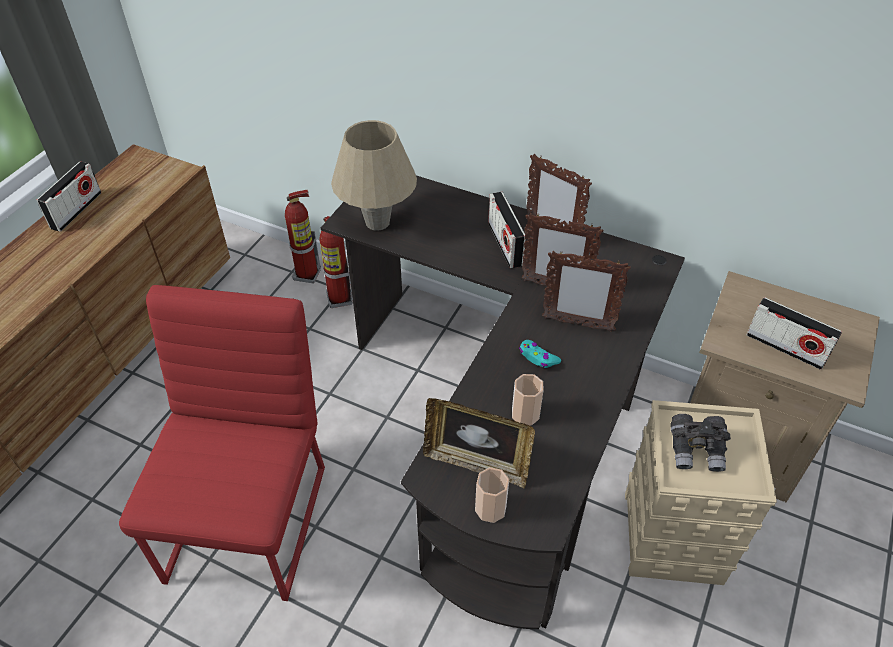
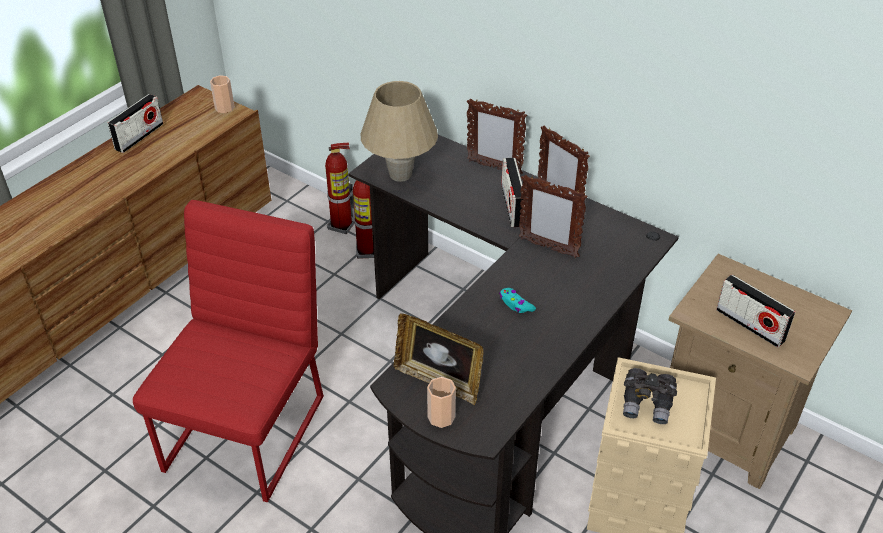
camera: 10 degrees right, 5 degrees down
(525, 414) = (491, 348): cup -> cup (224, 108)
(577, 324) = (559, 281): picture frame -> picture frame (494, 167)

